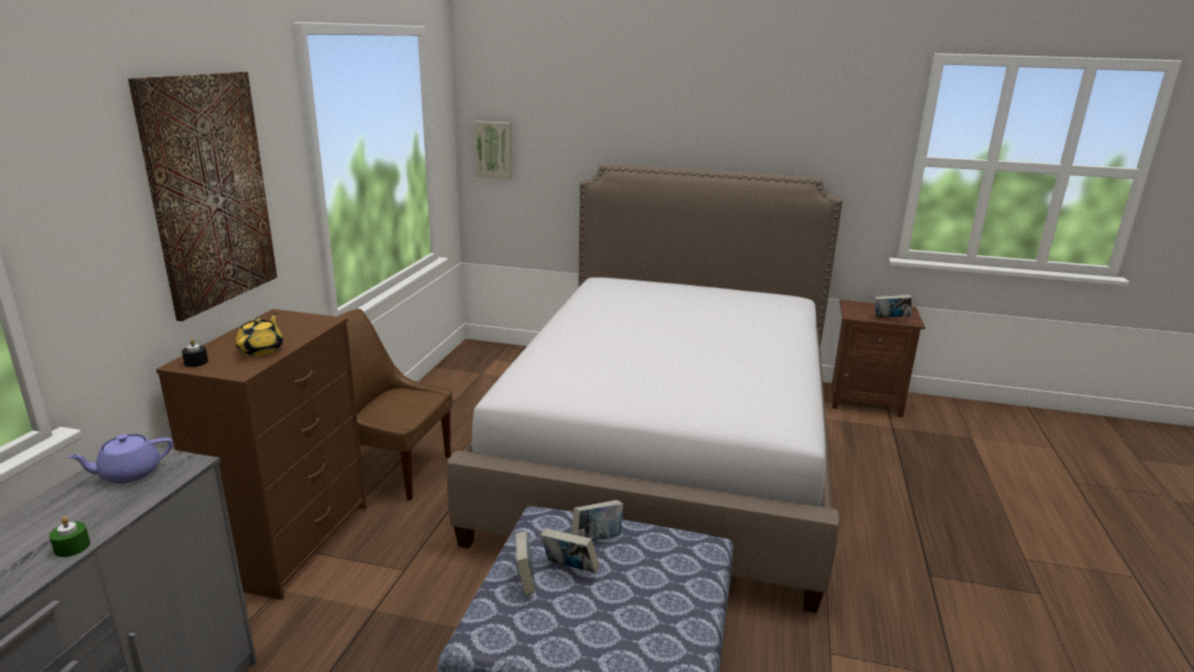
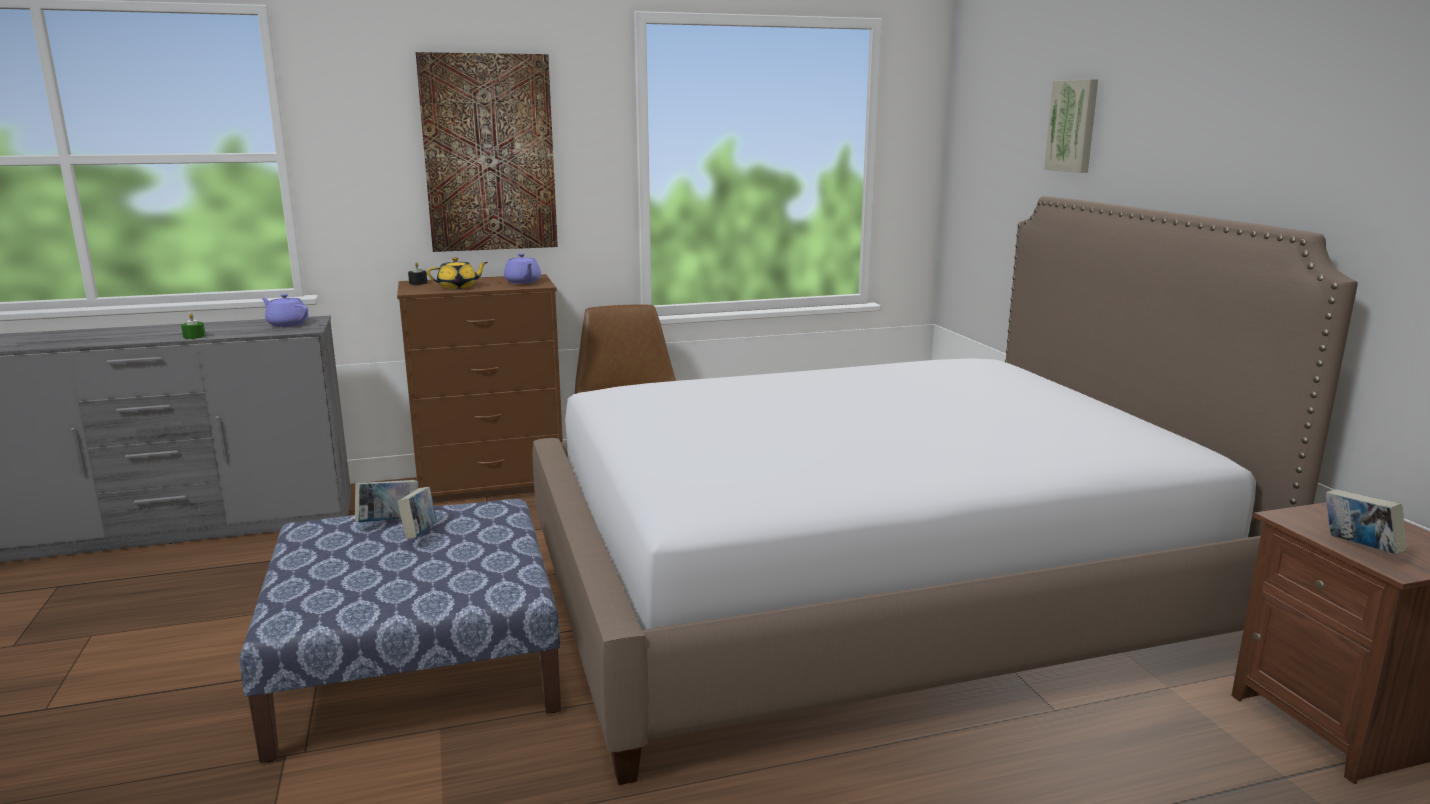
camera: 60 degrees right, 5 degrees down
(297, 323) = (523, 282): none -> purple teapot
(494, 150) = (970, 177): picture -> picture (1073, 126)
(597, 539) = (478, 534): book -> none

